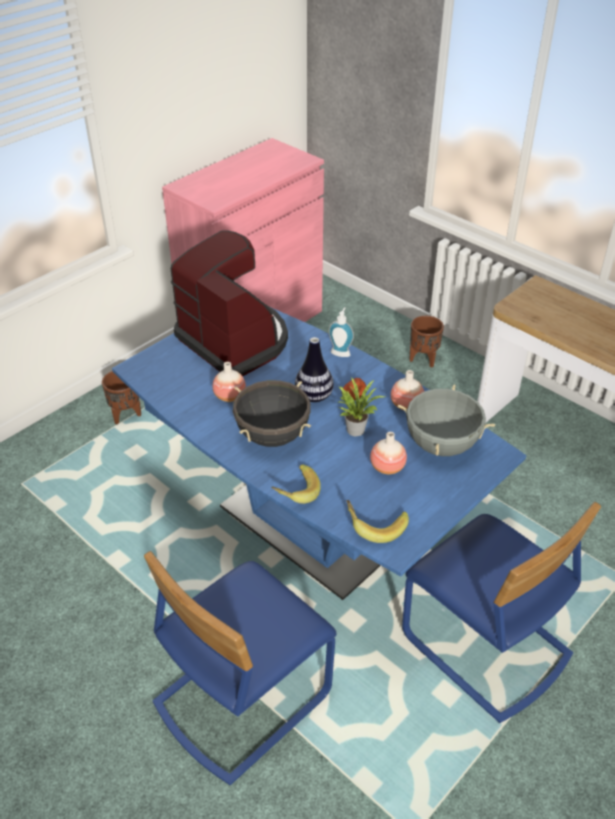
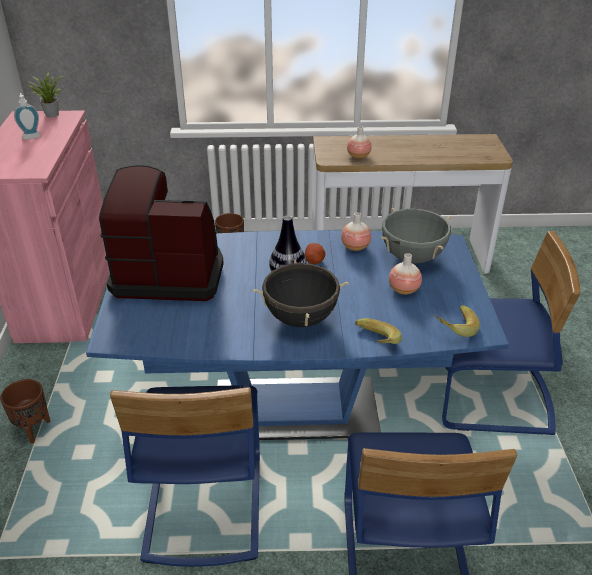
camera: 45 degrees left, 5 degrees down
(163, 546) = (203, 504): none -> blue chair
(230, 396) = (226, 312): vase -> vase (358, 156)
(341, 352) = (261, 239): soap dispenser -> soap dispenser (31, 136)
(355, 428) = (347, 279): potted plant -> potted plant (51, 114)

